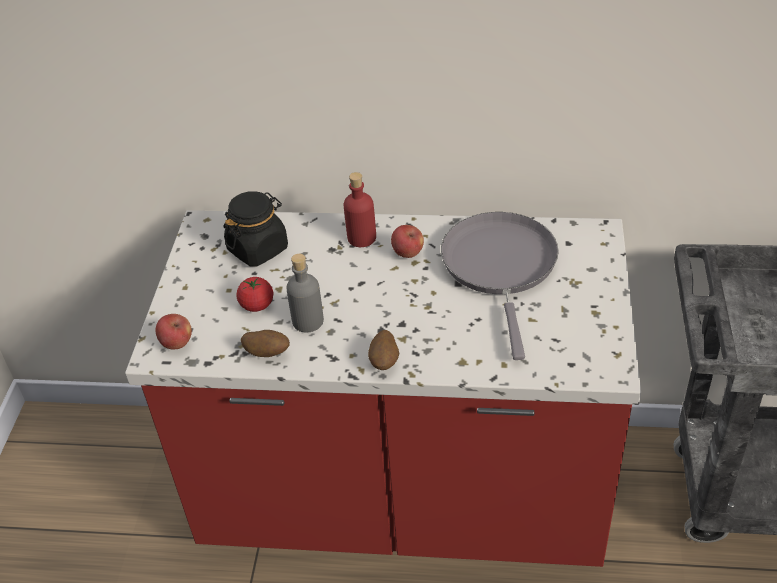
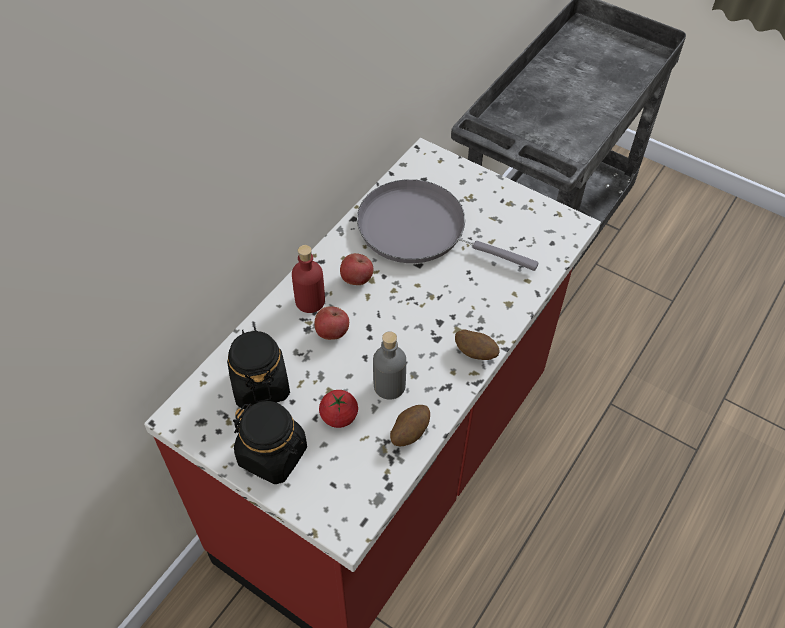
camera: 65 degrees left, 10 degrees up
(177, 343) = (344, 503): apple -> apple (332, 332)
(198, 285) = (273, 455): none -> black jar

